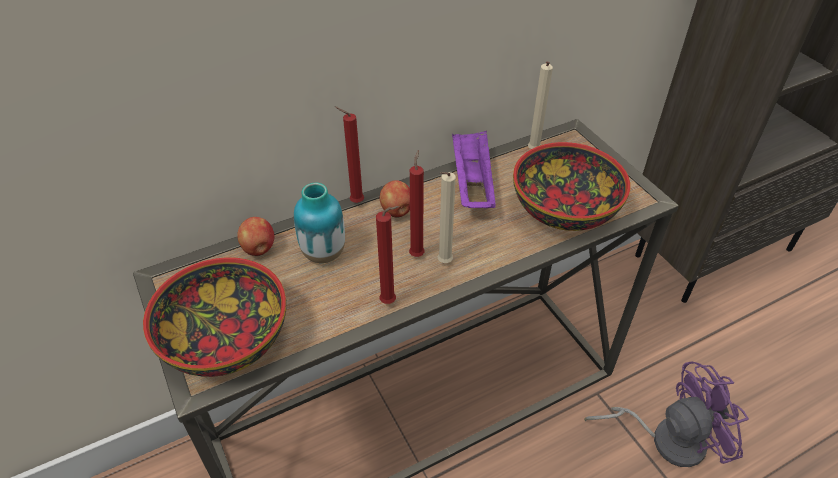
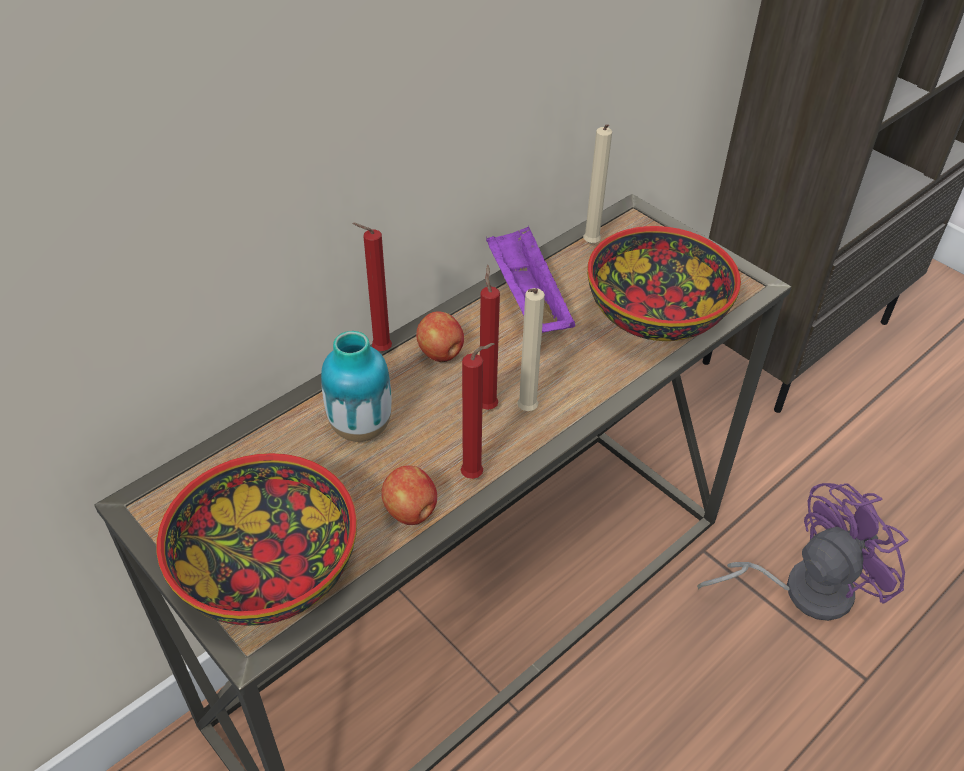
camera: 15 degrees left, 0 degrees up
(259, 249) = (268, 438): apple -> apple (411, 512)

